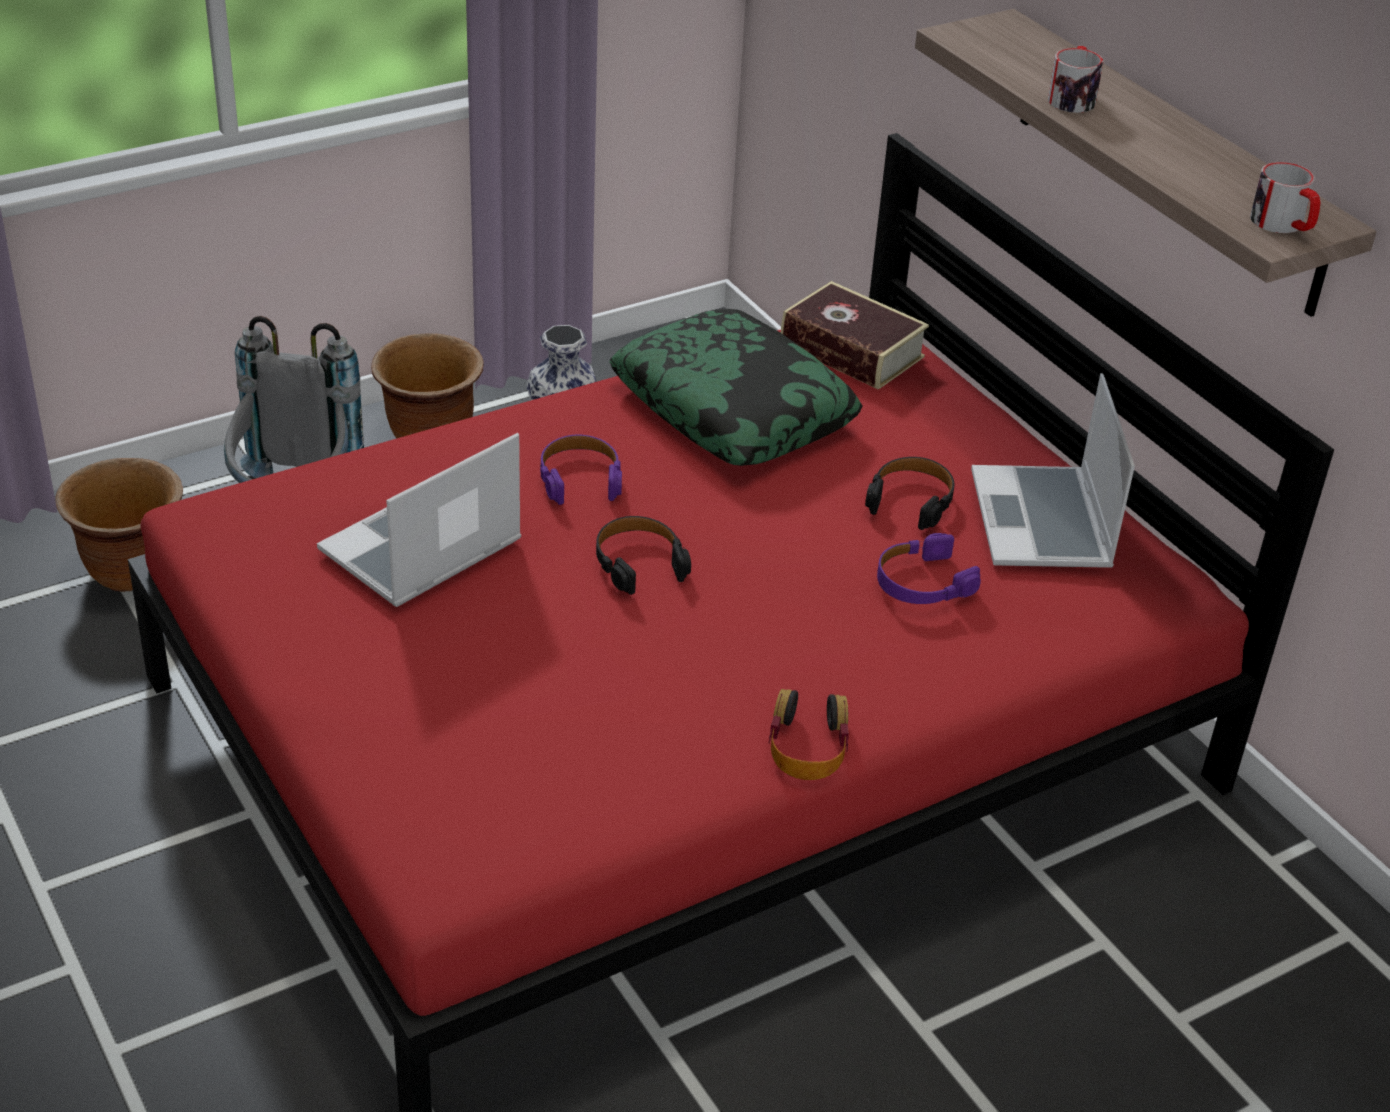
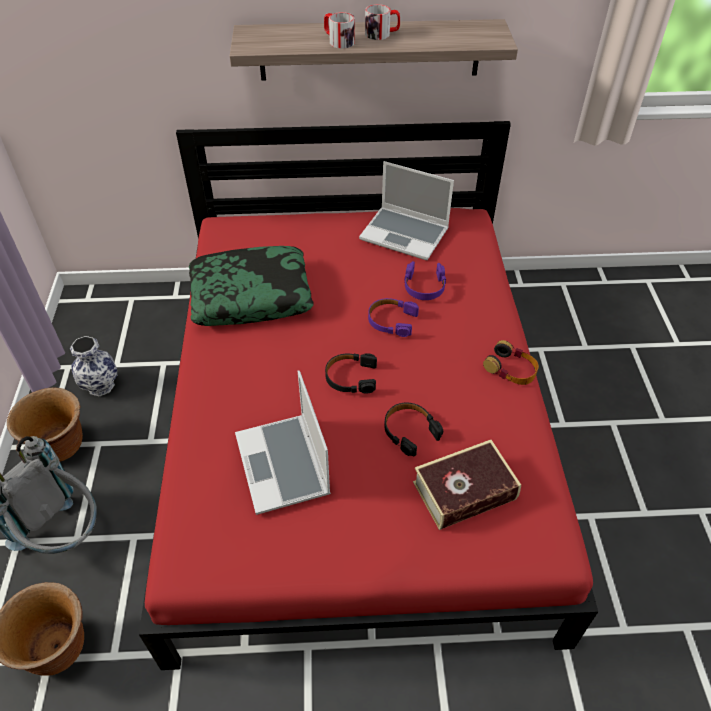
camera: 60 degrees left, 10 degrees up
(580, 478) = (267, 375): purple headphones -> purple headphones (391, 321)
(852, 350) = (238, 238): book -> book (464, 491)
(911, 500) = (363, 266): black headphones -> black headphones (409, 431)
(1283, 225) = (489, 35): mug -> mug (382, 34)

